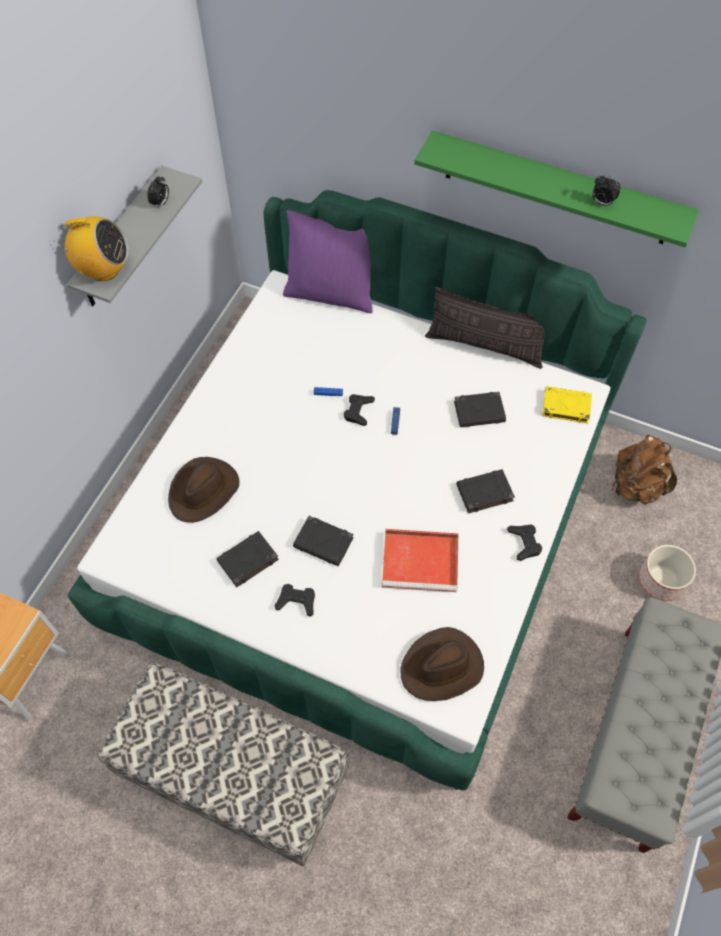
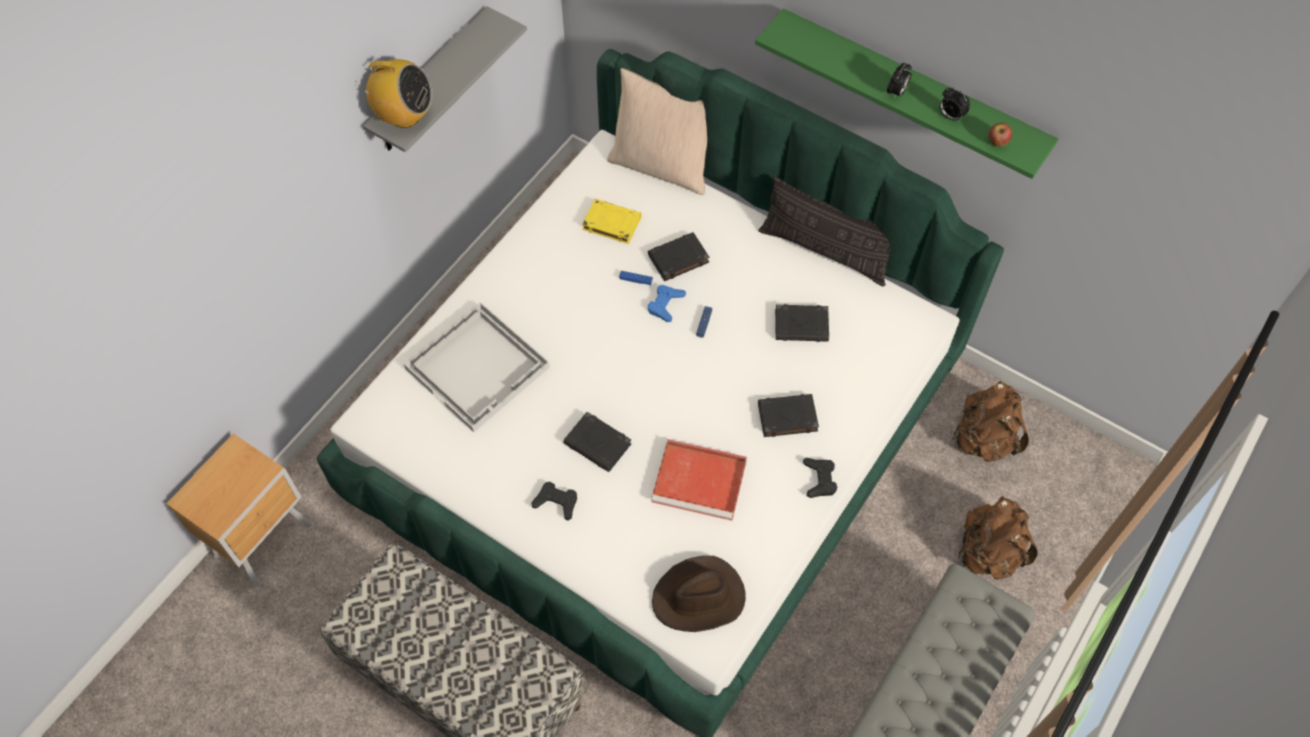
camera: 10 degrees right, 0 degrees up
(161, 203) = (477, 49): alarm clock -> alarm clock (897, 92)
(204, 491) = (479, 368): brown hat -> white tray
(247, 561) = (512, 450): black book -> black book (678, 259)
(331, 293) = (662, 165): purple pillow -> beige pillow
(358, 411) = (665, 304): black game controller -> blue game controller
(565, 407) = (901, 334): yellow book -> yellow book (611, 223)
(648, 220) = (997, 143): none -> apple
(661, 581) = (988, 553): planter -> brown backpack

